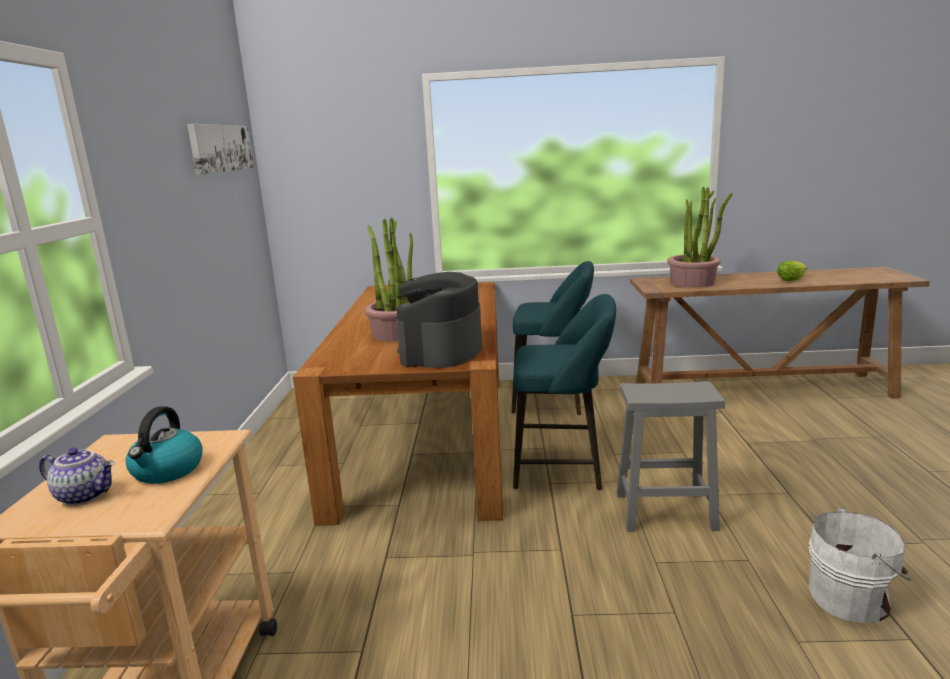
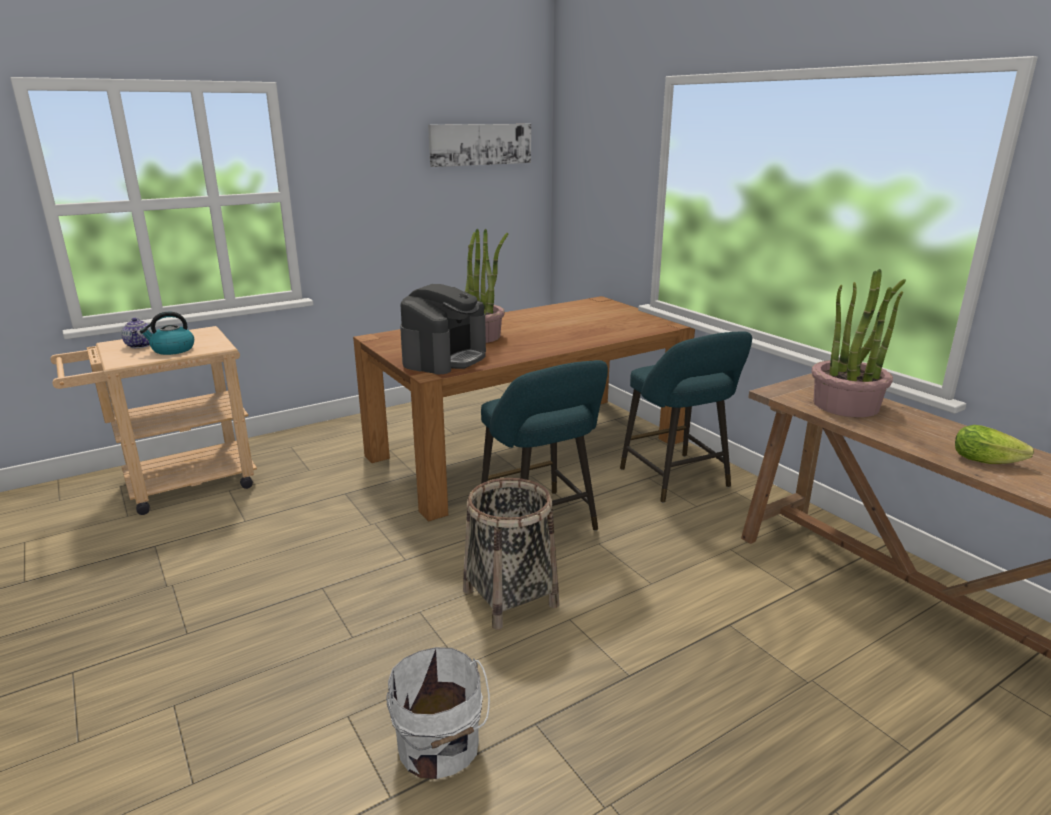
camera: 55 degrees right, 5 degrees up
(441, 351) = (445, 358): coffee machine -> coffee machine turned 135 degrees clockwise
(663, 511) = (510, 597): grey stool -> basket

